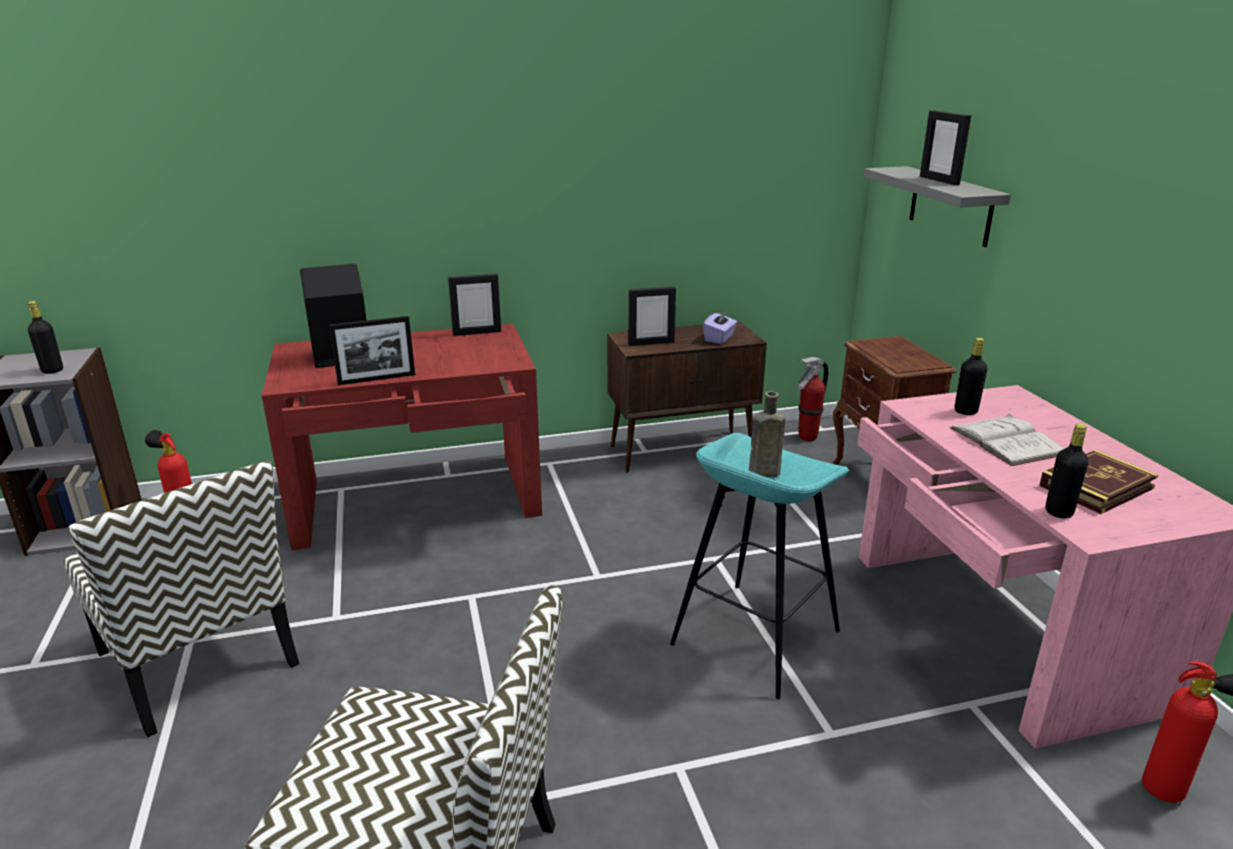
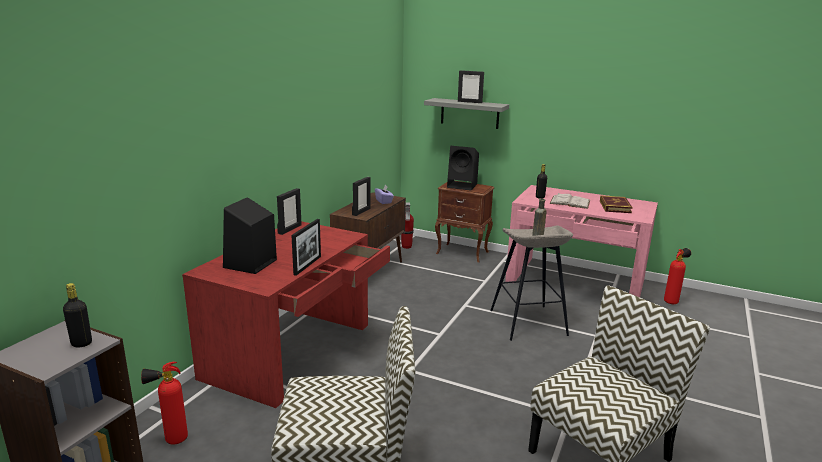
camera: 50 degrees left, 5 degrees down
(754, 637) = (527, 322): turquoise stool -> grey stool
(893, 351) = (463, 186): none -> black speaker
(1059, 512) = (624, 216): black bottle -> none

